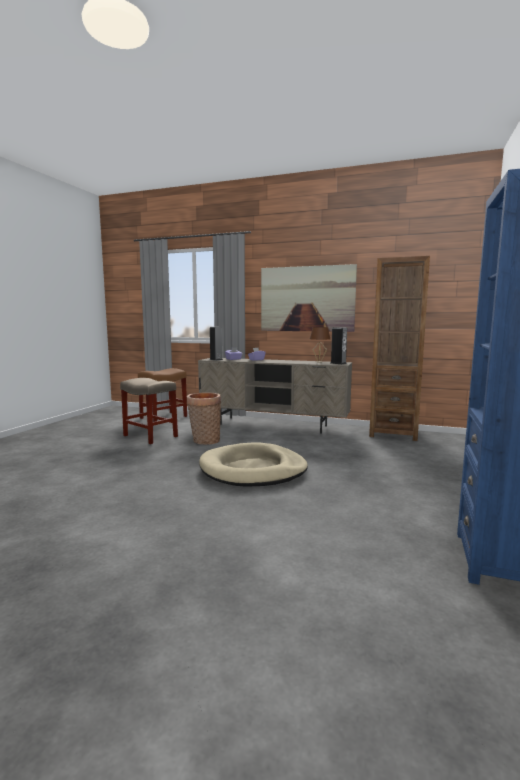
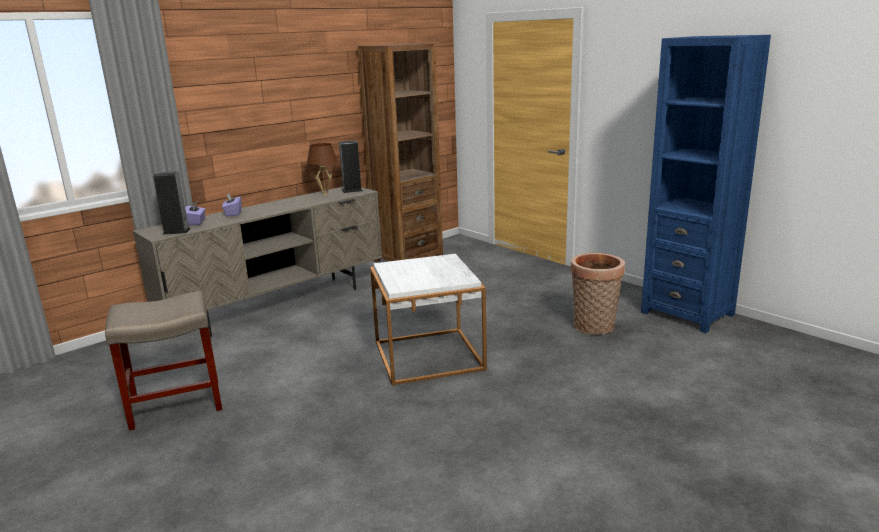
camera: 60 degrees left, 10 degrees up
(164, 417) = (75, 375): brown stool -> none
(204, 441) = (276, 364): basket -> basket (594, 328)
(253, 470) = (428, 355): beige dog bed -> white side table
(307, 299) = (270, 102): picture -> none

